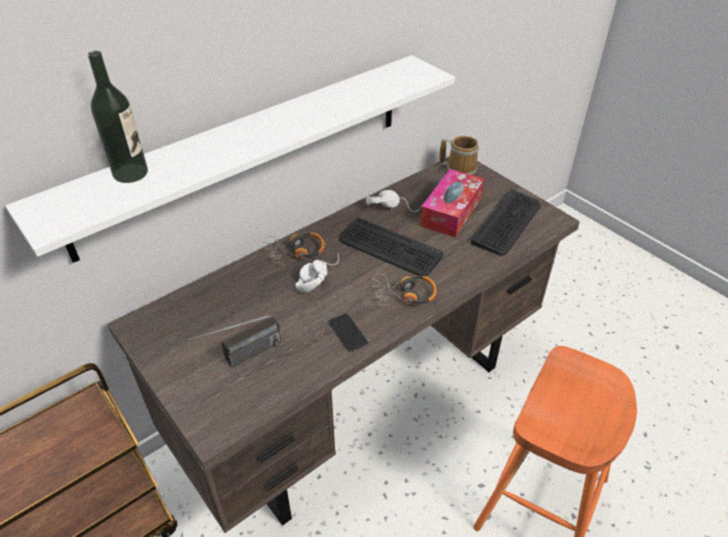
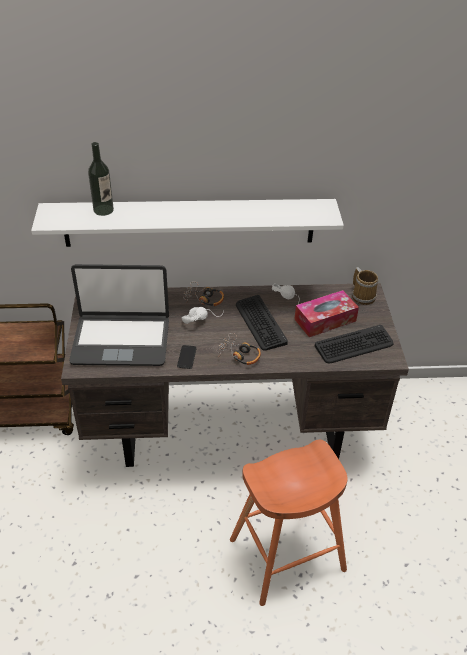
camera: 35 degrees right, 0 degrees up
(240, 358) = (121, 340): radio -> laptop

